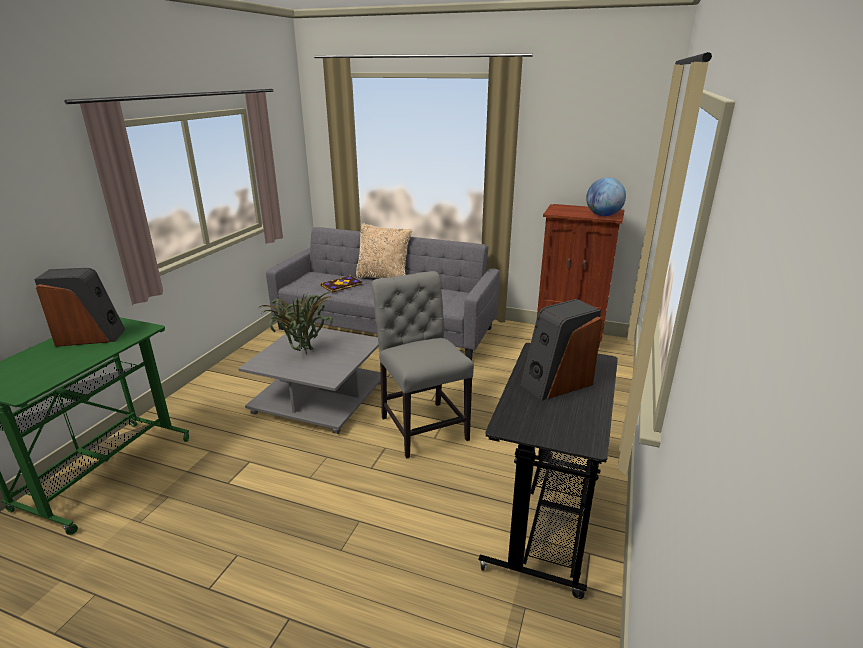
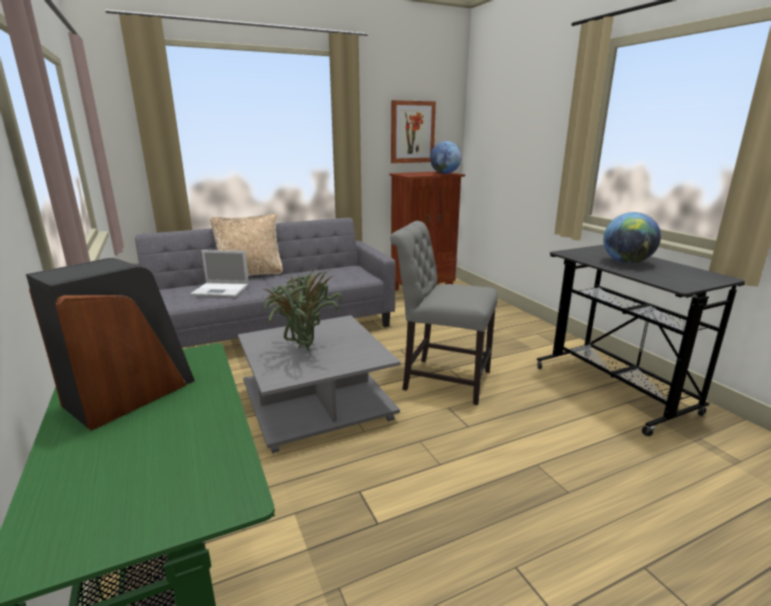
camera: 45 degrees left, 5 degrees down
(342, 285) = (221, 290): book -> laptop
(556, 383) = (626, 262): speaker -> globe
(588, 160) = (412, 132): none -> picture

